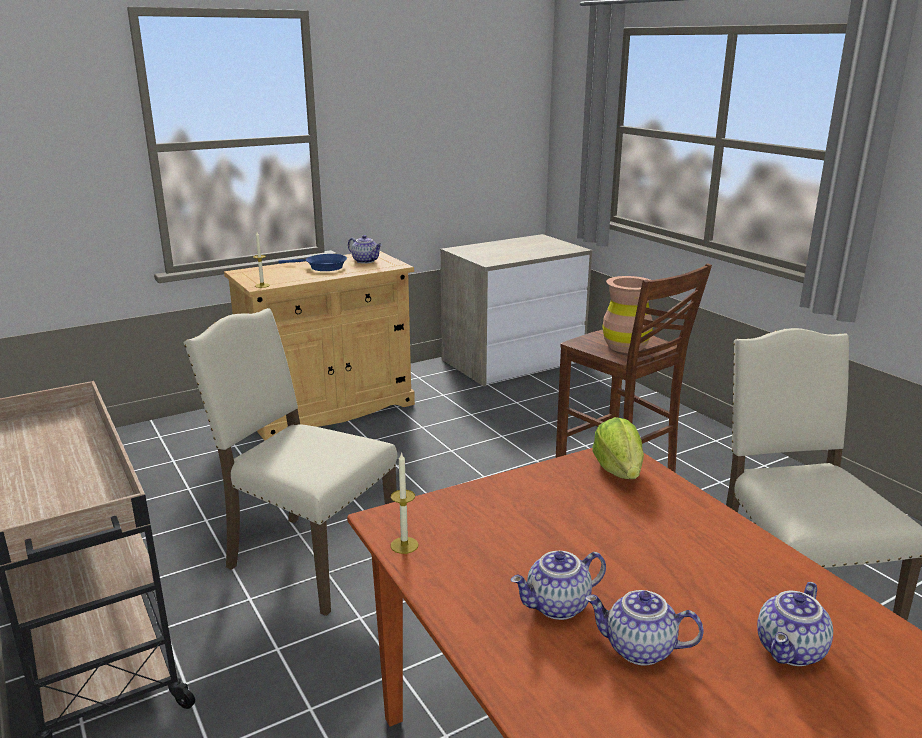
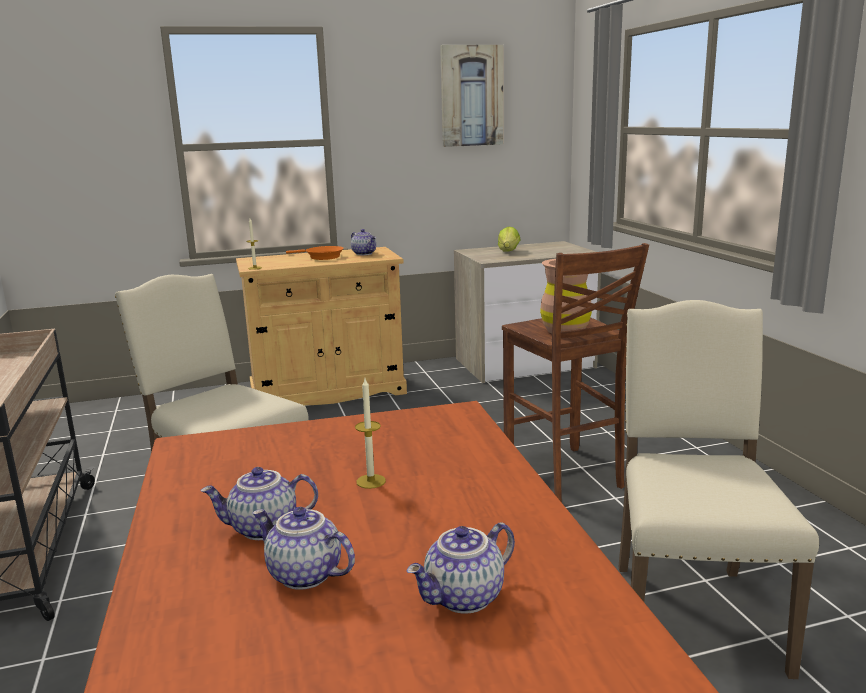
camera: 15 degrees right, 5 degrees down
(322, 267) = (321, 257): blue frying pan -> orange frying pan
(404, 545) = (177, 465): candle -> candle (371, 481)
(457, 87) = (471, 96): none -> picture
(619, 471) = (444, 425): lettuce -> lettuce (508, 251)

